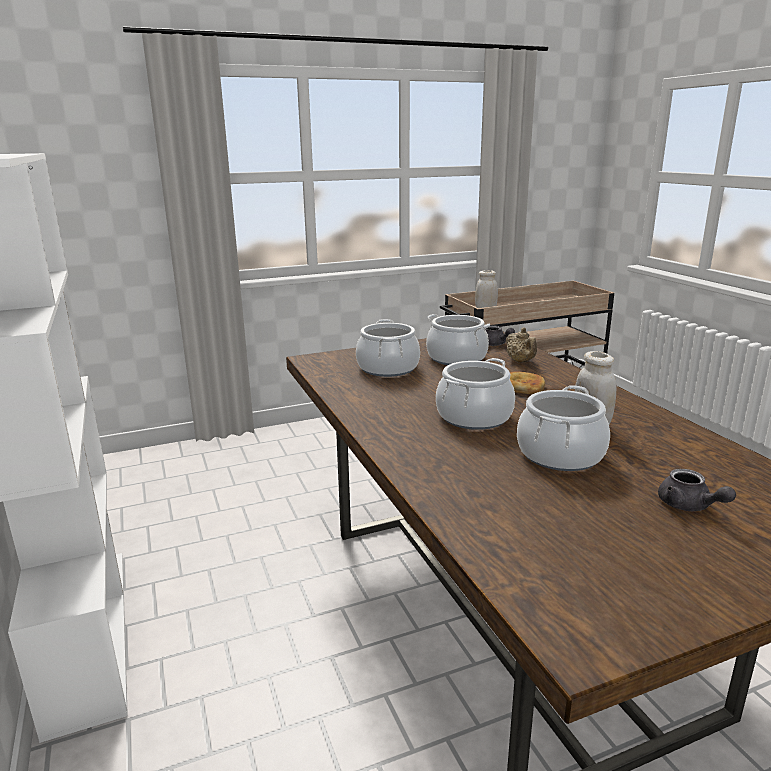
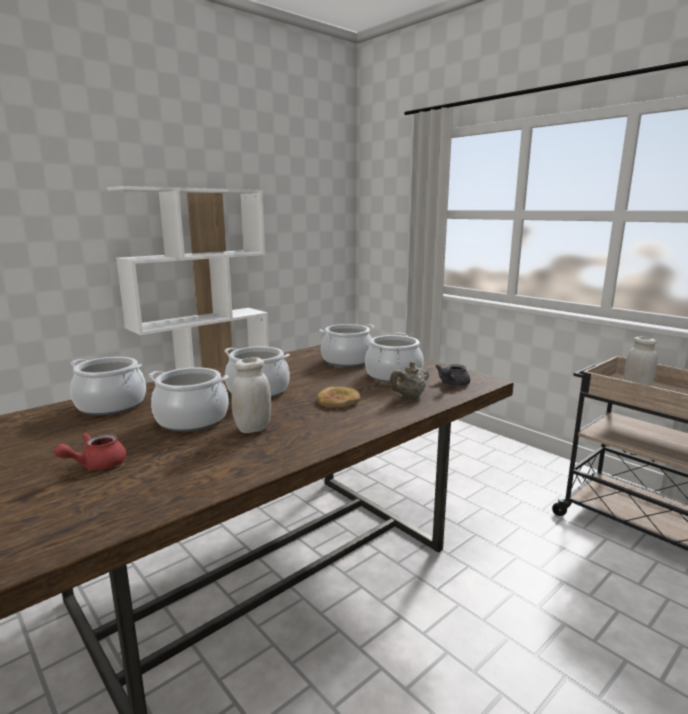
camera: 70 degrees right, 5 degrees down
(489, 507) = (111, 405): none -> cooking pot
(689, 506) = (96, 465): grey teapot -> red teapot

